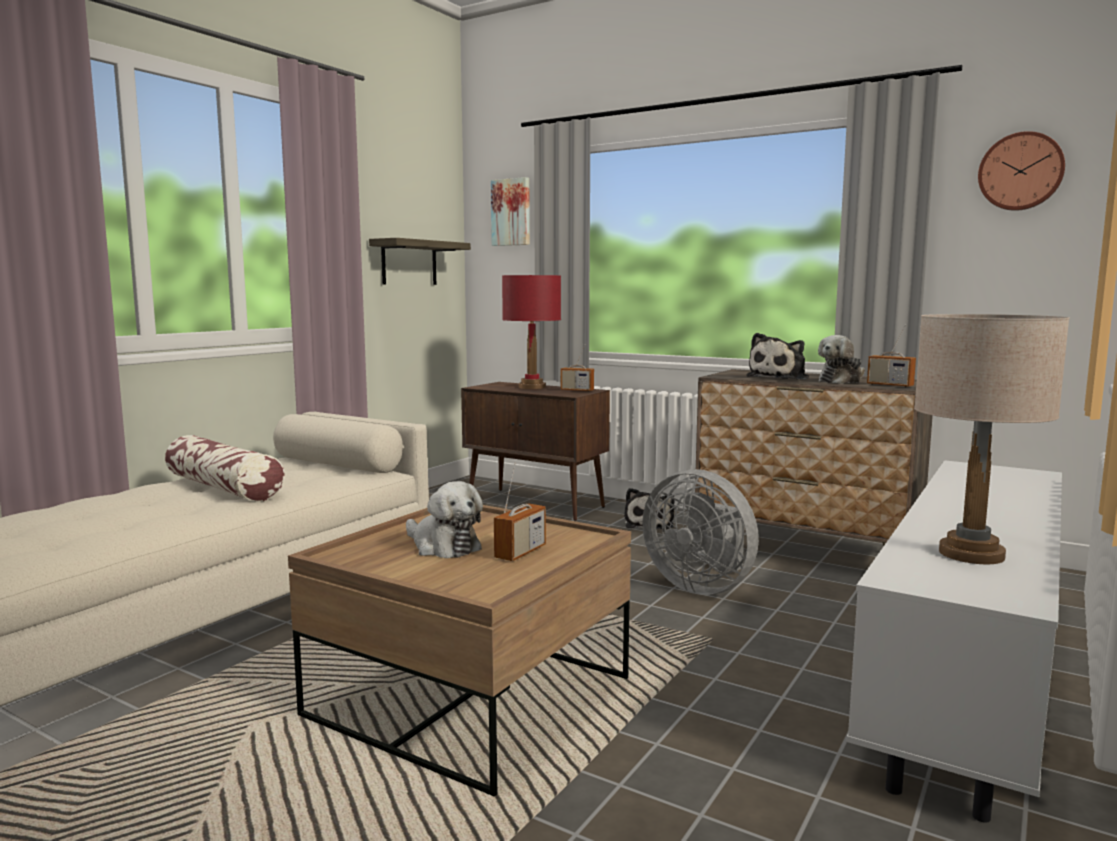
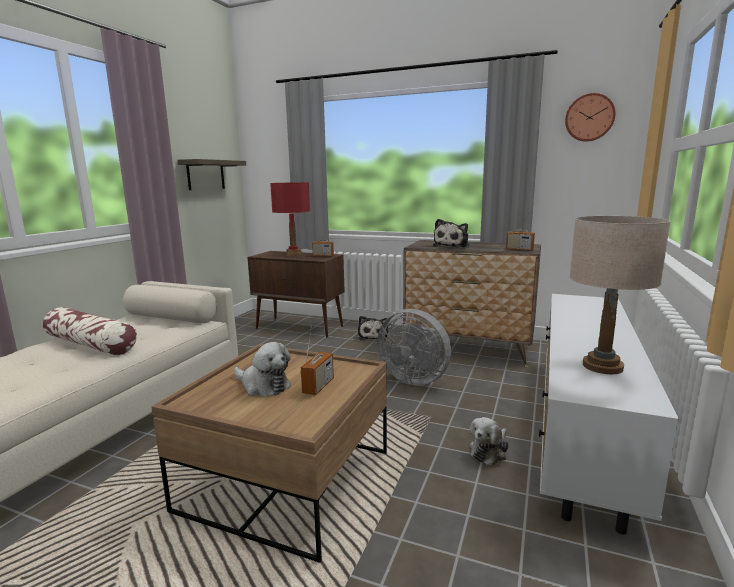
camera: 10 degrees left, 5 degrees up
(512, 212) = (272, 140): picture -> none
(841, 381) = (489, 247): plush toy -> plush toy (489, 451)

